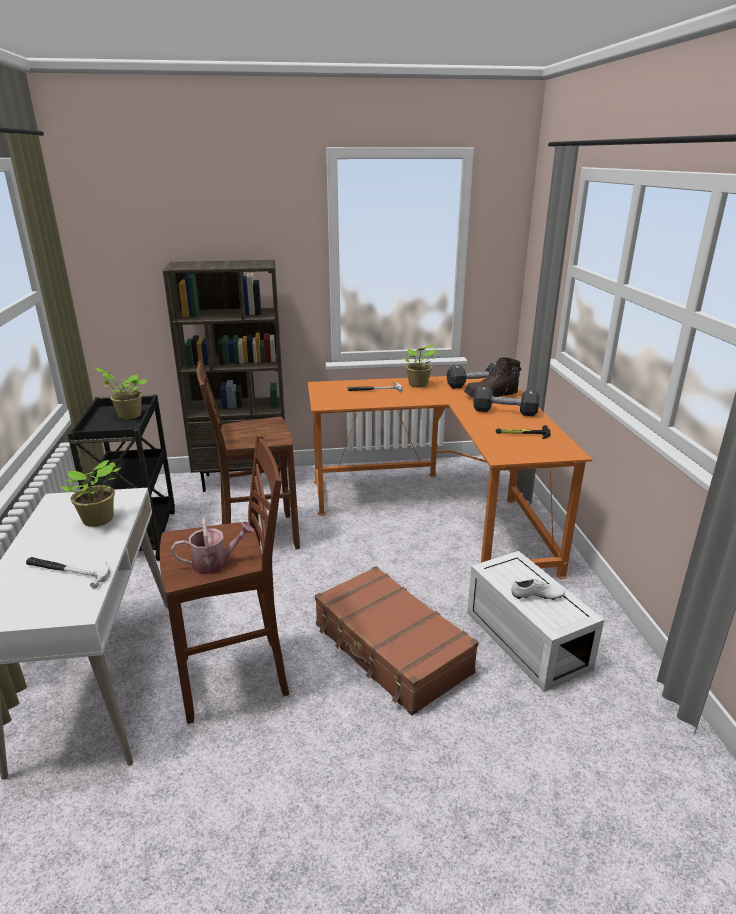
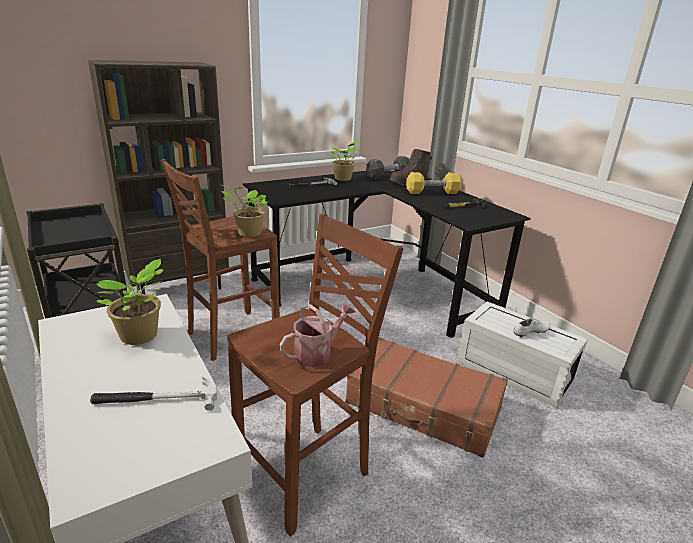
camera: 25 degrees left, 0 degrees up
(127, 415) = (80, 226): potted plant -> potted plant (248, 233)
(441, 510) = (375, 285): orange desk -> black desk
(505, 412) = (432, 192): black dumbbell -> yellow dumbbell

